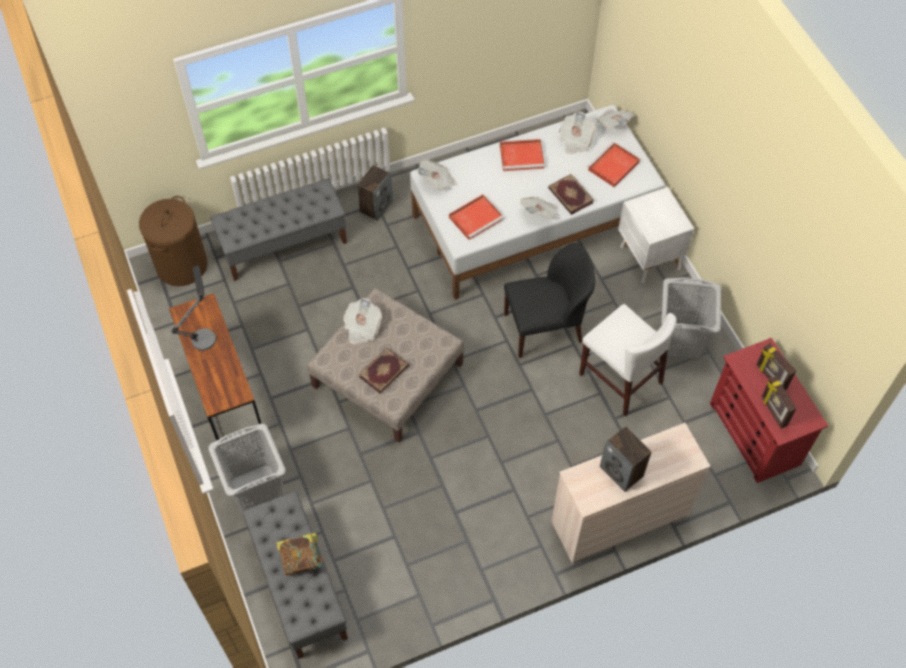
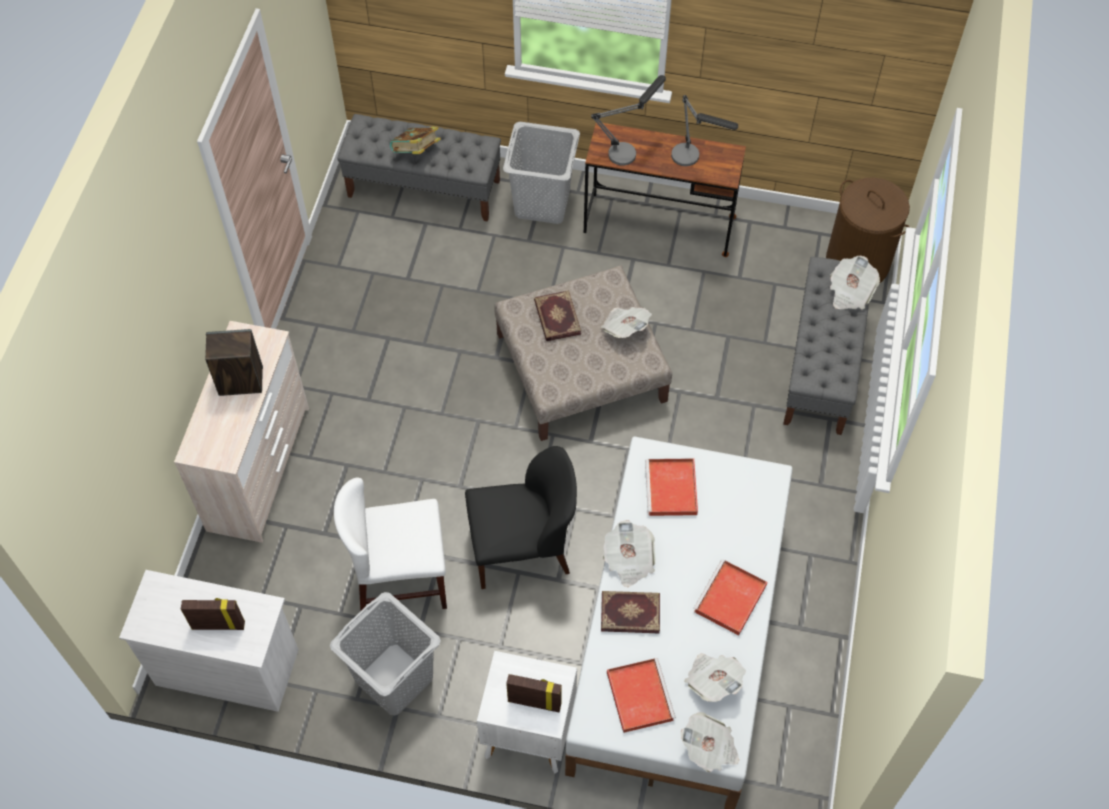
camera: 125 degrees right, 0 degrees up
(222, 378) = (628, 149): none -> table lamp
(376, 206) = (817, 482): speaker -> none
(437, 182) = (754, 482): newspaper -> newspaper (850, 292)
(544, 328) = (522, 549): black chair -> black chair turned 120 degrees counterclockwise
(754, 434) = (226, 666): red dresser -> white dresser
(773, 412) = (182, 594): picture frame -> picture frame (534, 702)

